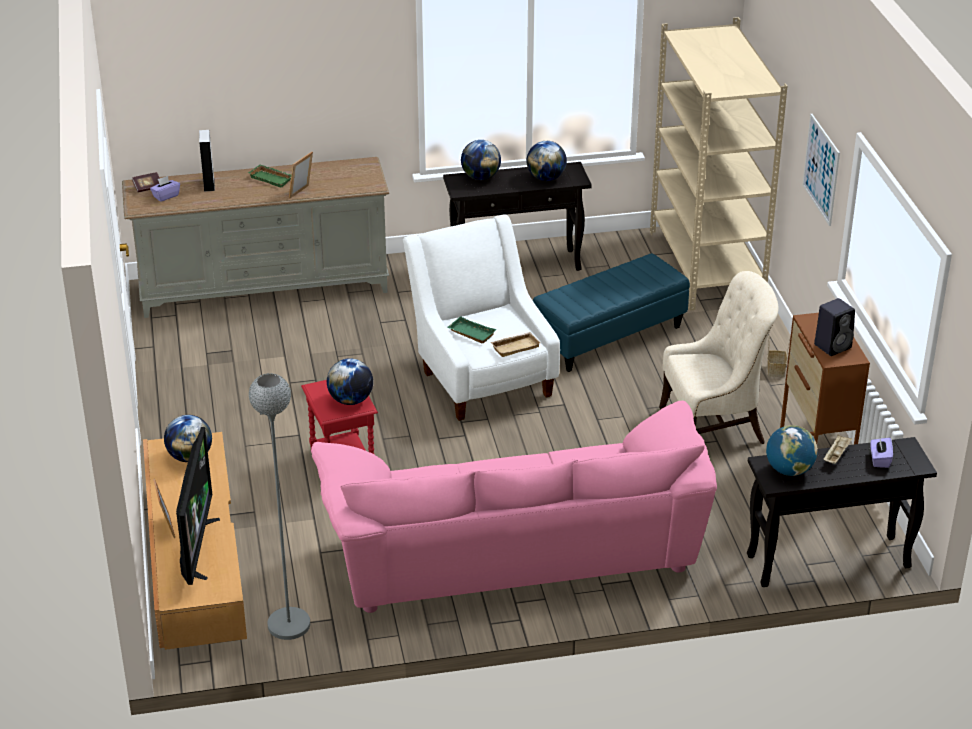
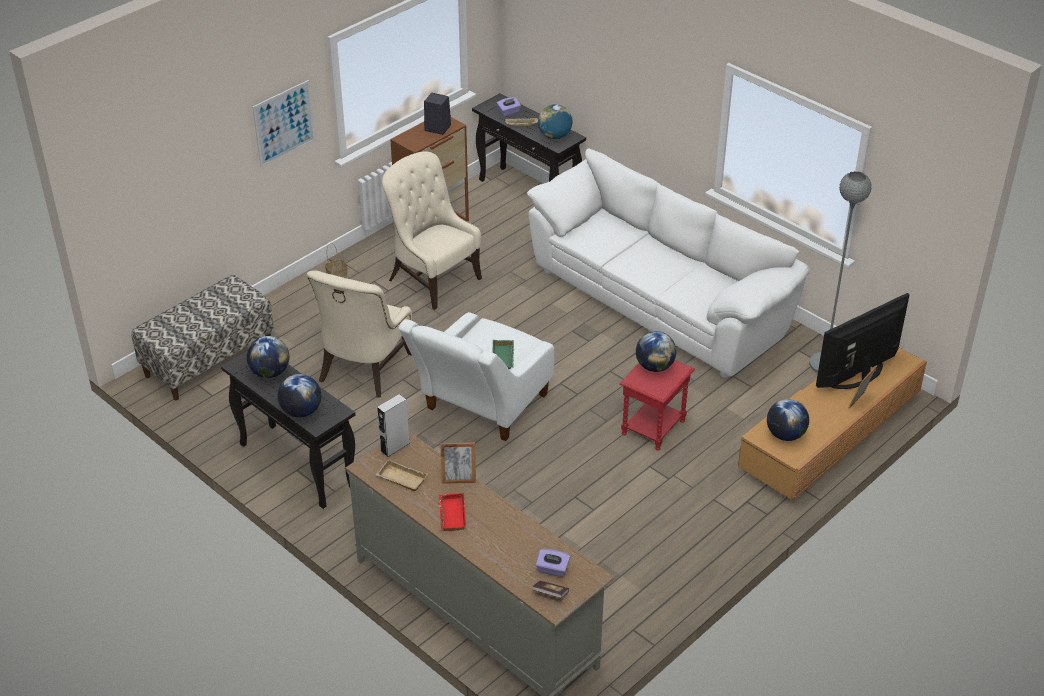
camera: 125 degrees left, 5 degrees up
(209, 184) = (502, 552): grey speaker -> grey speaker (395, 447)
(272, 178) = (451, 514): green tray -> red tray
(514, 558) = (659, 305): pink sofa -> white sofa
(515, 346) = (498, 329): beige tray -> beige tray (400, 479)
(608, 337) = (364, 368): blue ottoman -> beige armchair
(706, 266) = (208, 359): beige bookcase -> bench

